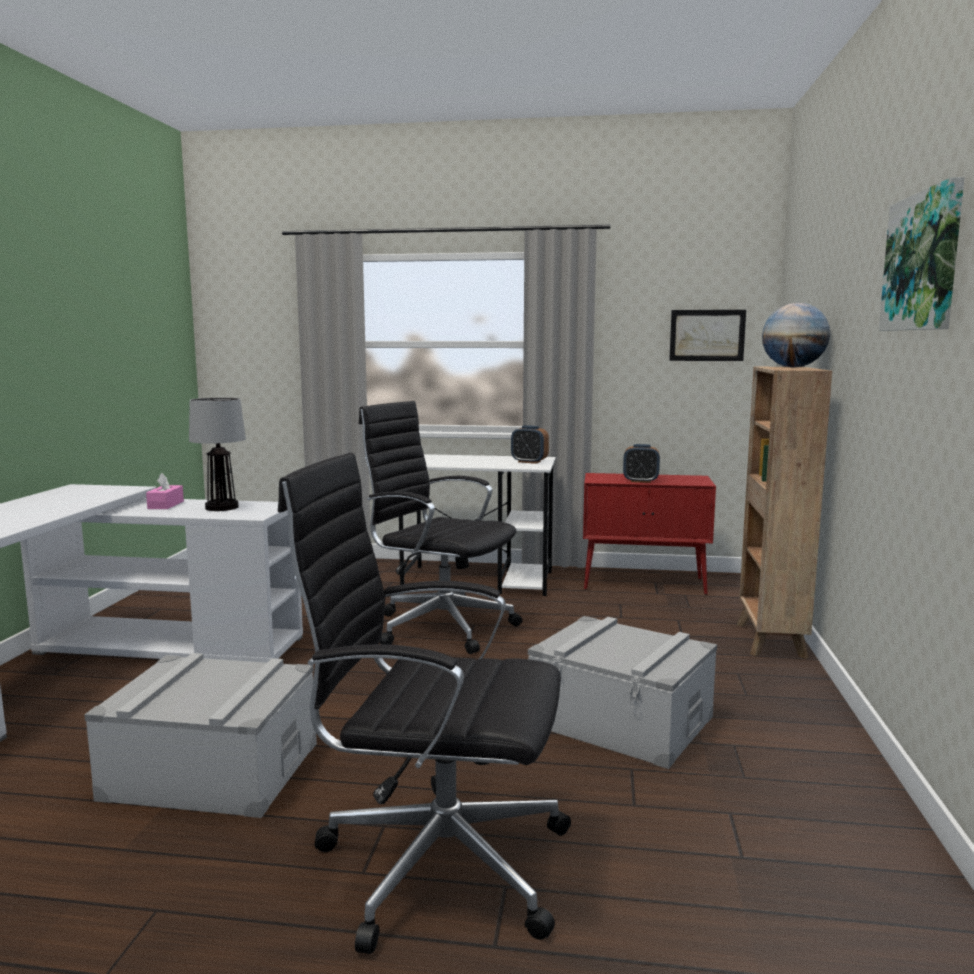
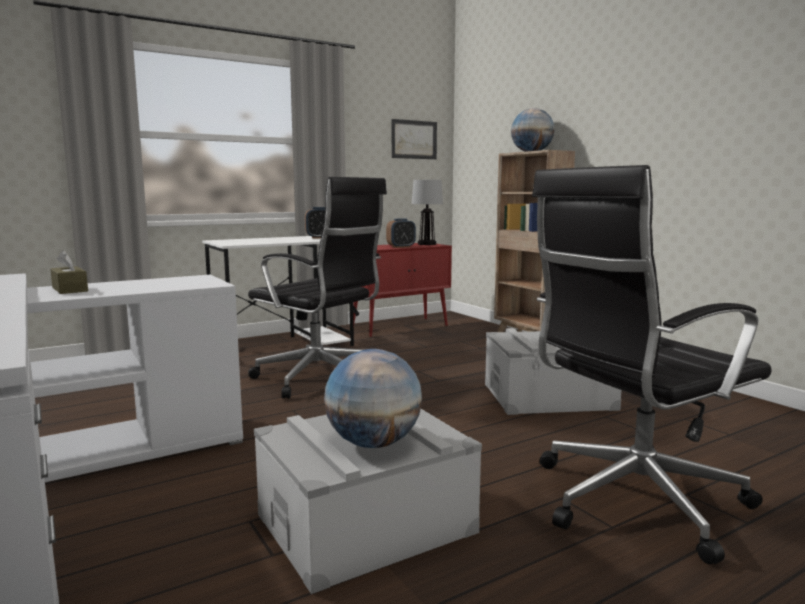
camera: 40 degrees left, 0 degrees up
(166, 505) = (70, 289): pink tissue box -> brown tissue box
(196, 696) = (374, 443): none -> globe
(222, 507) = (149, 284): table lamp -> table lamp (426, 244)
(440, 626) = (320, 379): black office chair -> black office chair turned 135 degrees counterclockwise
(924, 262) = (694, 71): picture -> none

